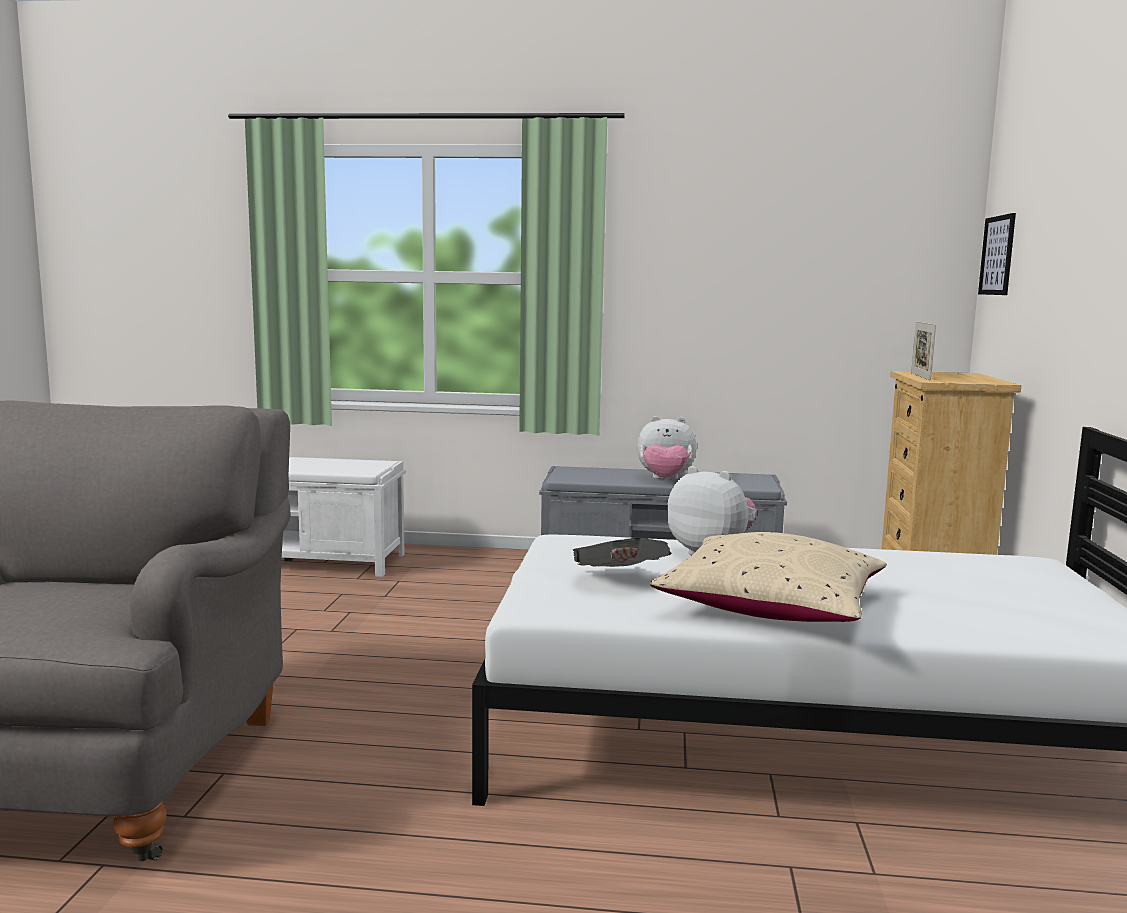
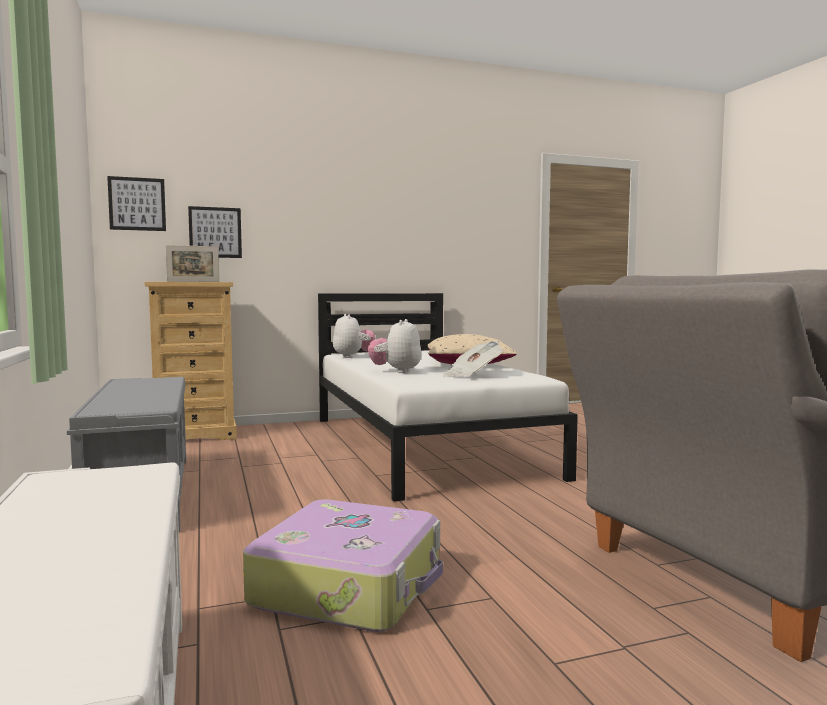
camera: 115 degrees left, 5 degrees down
(365, 616) = (350, 585): none -> suitcase
(665, 480) = (154, 390): plush toy -> plush toy (353, 356)
(1035, 296) = (215, 232): none -> picture

